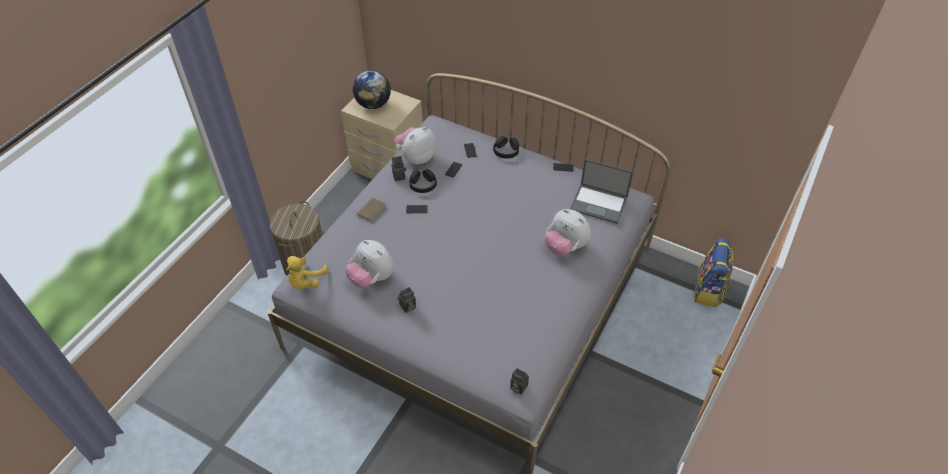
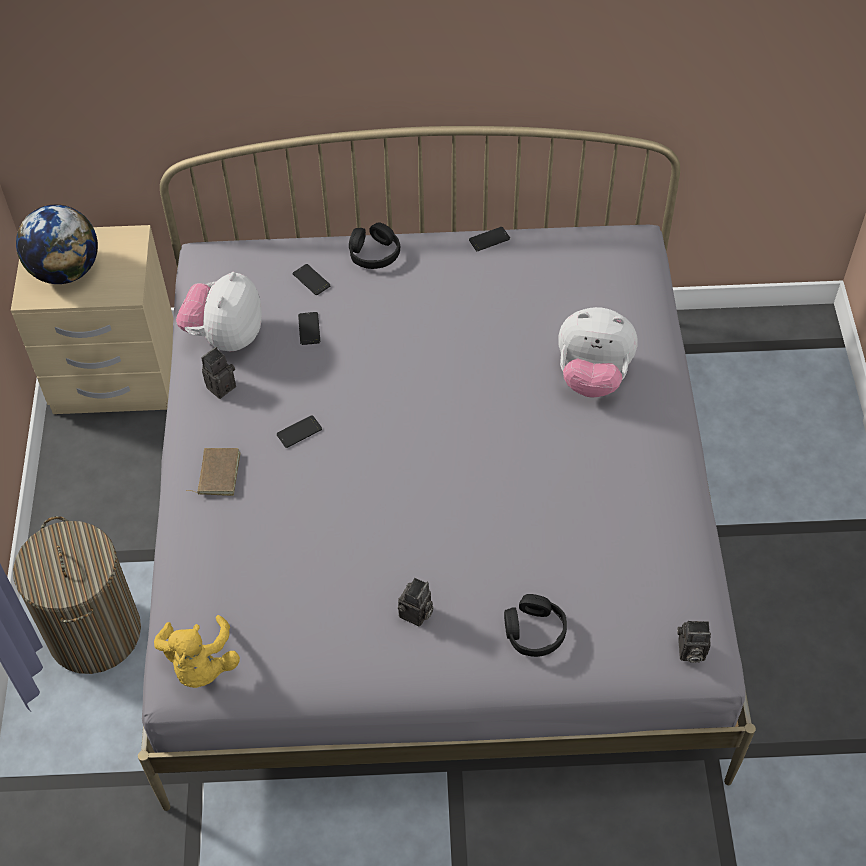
camera: 30 degrees left, 5 degrees up
(372, 278) = (315, 596): plush toy -> none
(423, 185) = (276, 381): black headphones -> black headphones (534, 631)
(599, 203) = (592, 276): laptop -> none
(708, 290) = (782, 339): backpack -> none

